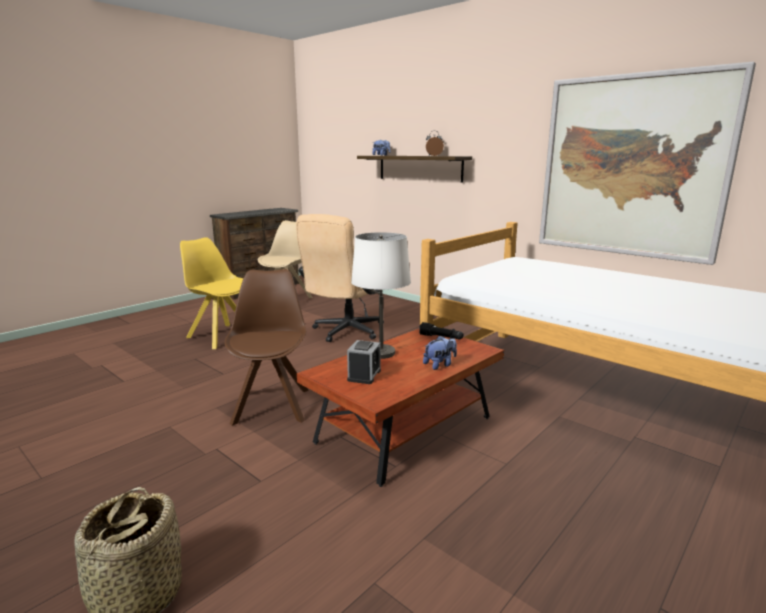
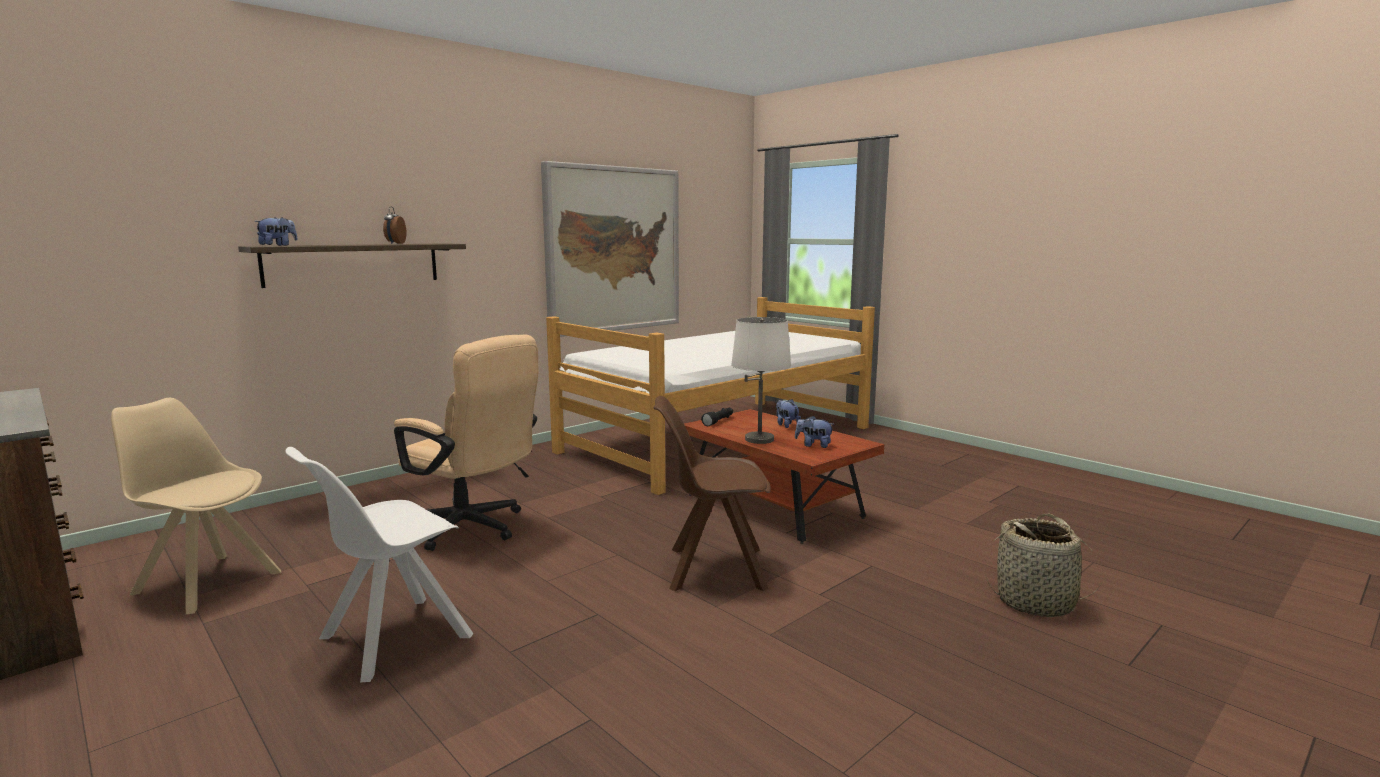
camera: 85 degrees left, 5 degrees down
(220, 336) = (391, 639): yellow chair -> white chair
(364, 375) = (813, 445): alarm clock -> plush toy

